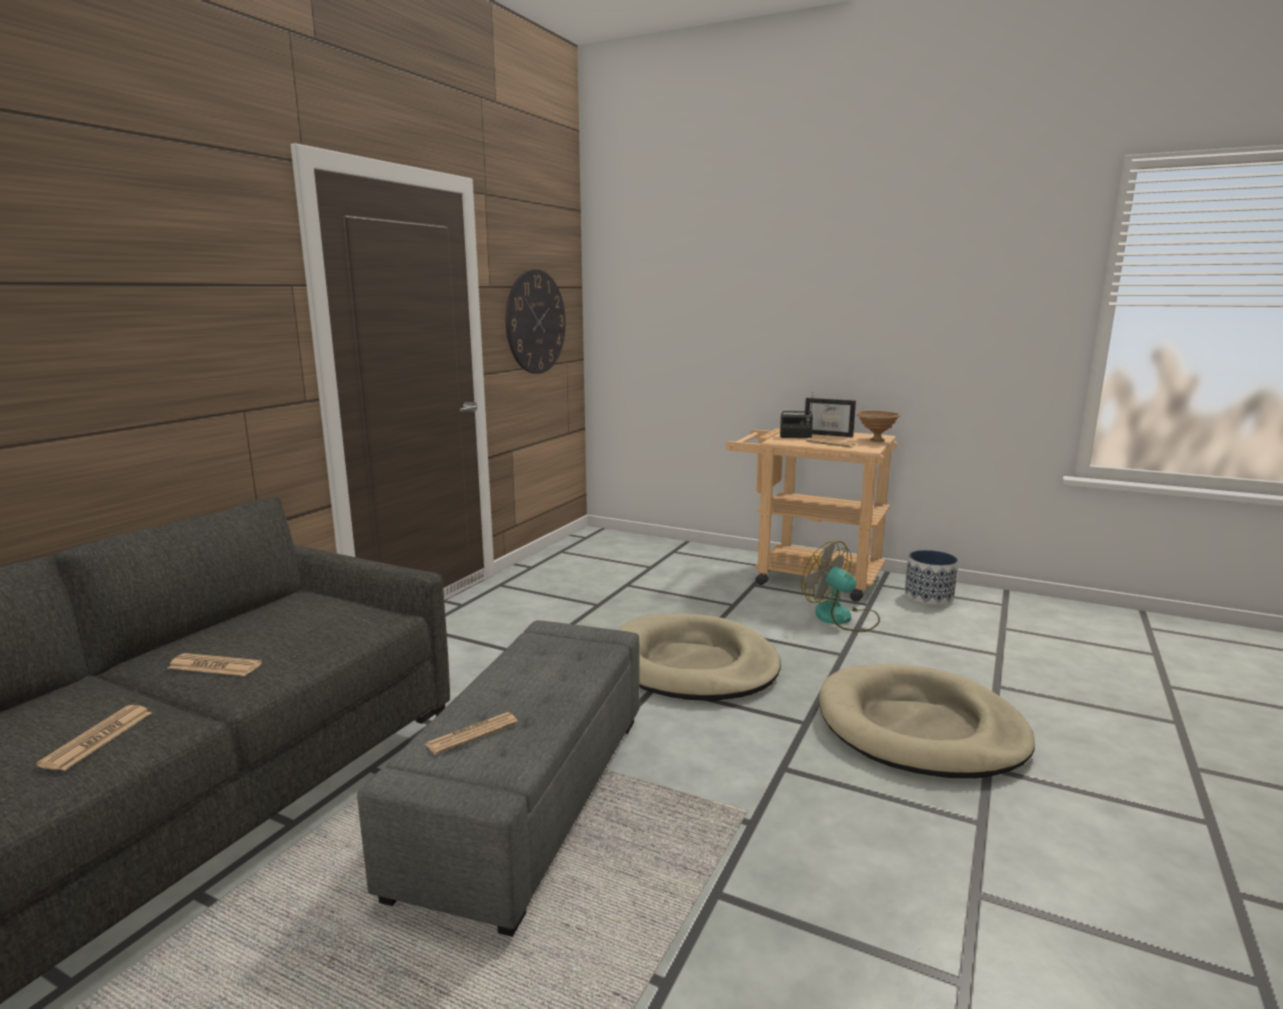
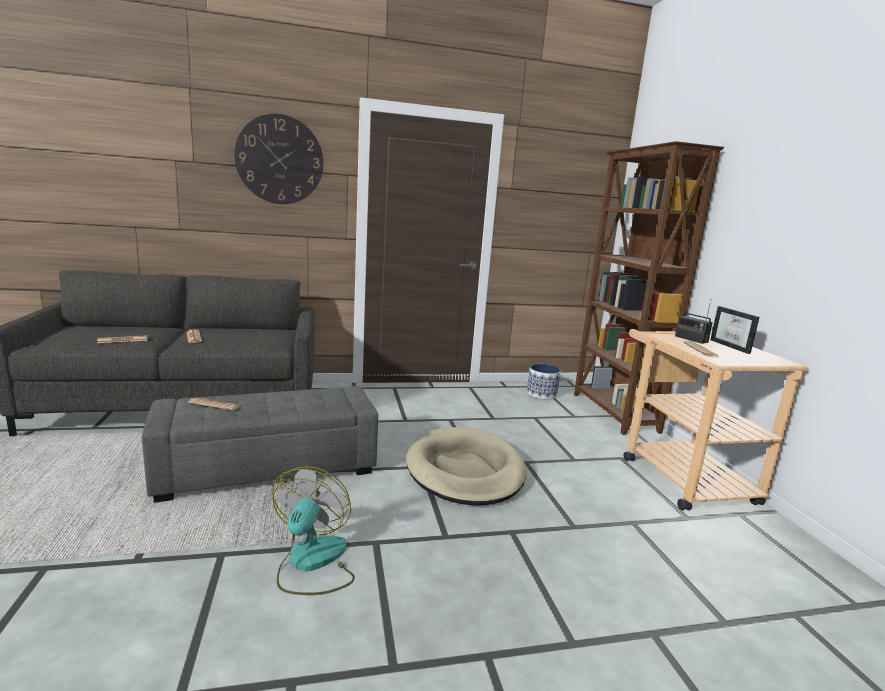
camera: 50 degrees right, 0 degrees up
(535, 322) = (556, 218): wall clock -> wall clock (279, 160)
(669, 548) = (613, 413): none -> brown bookcase
(841, 618) = (636, 510): fan -> fan (312, 563)
(876, 441) = (761, 362): brown bowl -> none
(920, 728) = (506, 597): beige dog bed -> none
(928, 597) = (771, 548): planter -> planter (542, 394)

